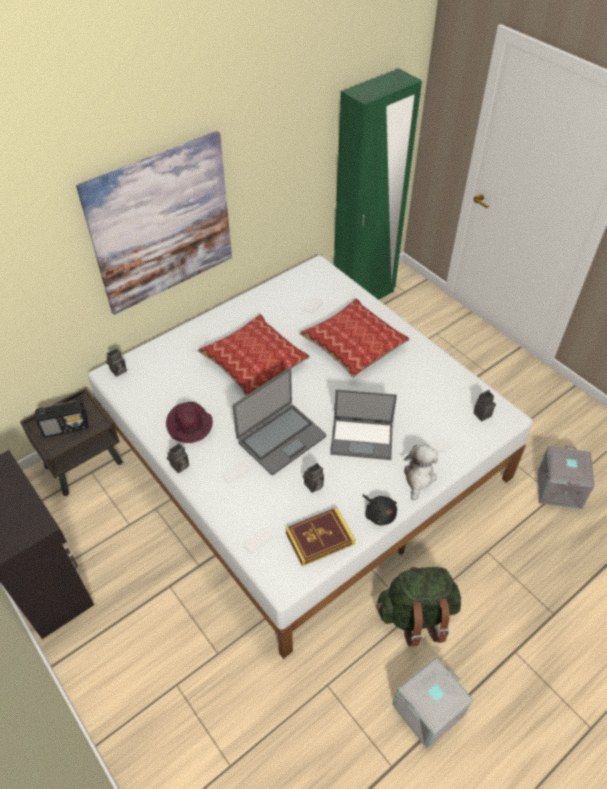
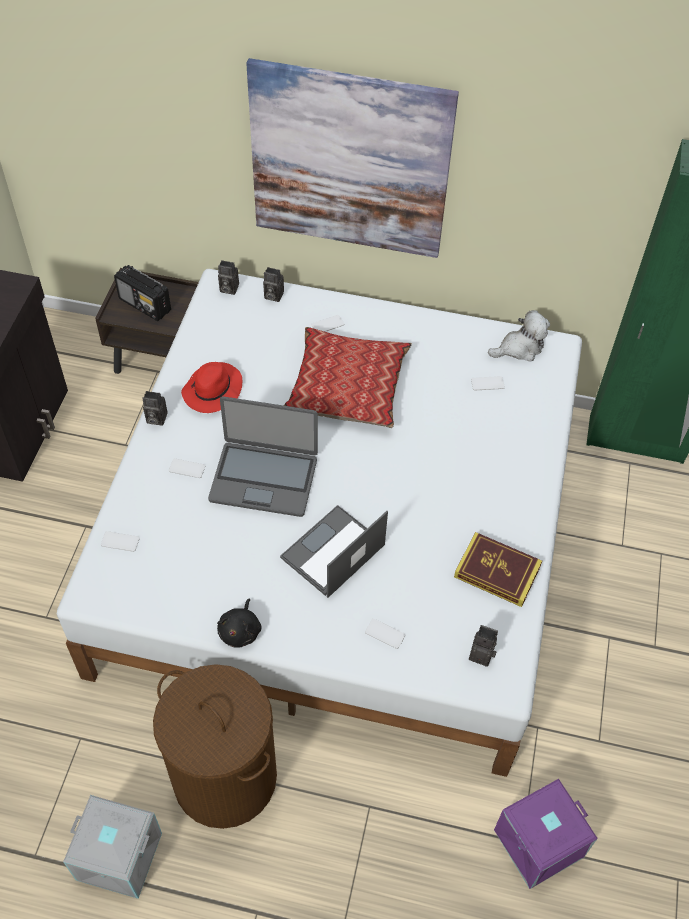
camera: 50 degrees right, 5 degrees up
(190, 425) = (212, 391): purple hat -> red hat
(313, 486) = (227, 547): camera -> camera (272, 295)
(320, 538) = (165, 594): book -> book (497, 572)
(353, 344) = (465, 459): pillow -> none
(362, 438) = (332, 552): laptop -> laptop turned 75 degrees clockwise
(416, 615) = (224, 777): green backpack -> brown laundry basket
(419, 477) = (324, 640): plush toy -> plush toy (519, 348)
(557, 488) = (538, 841): grey storage box -> purple storage box

